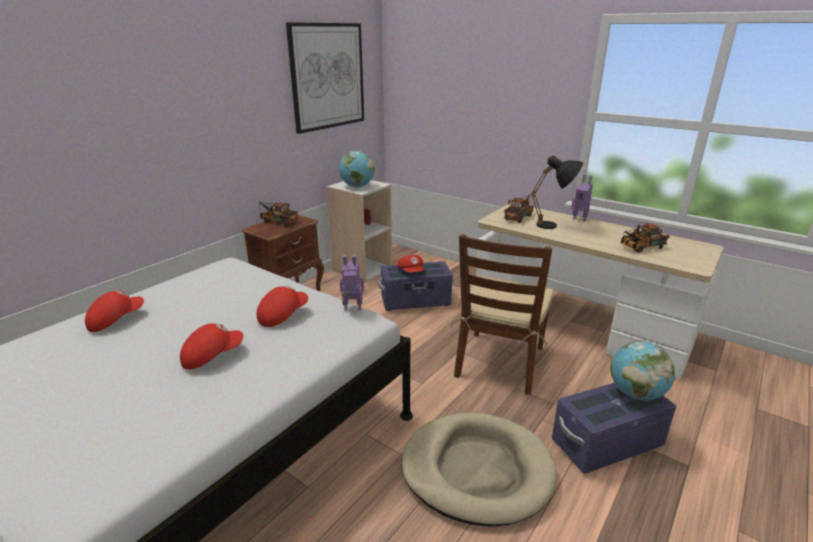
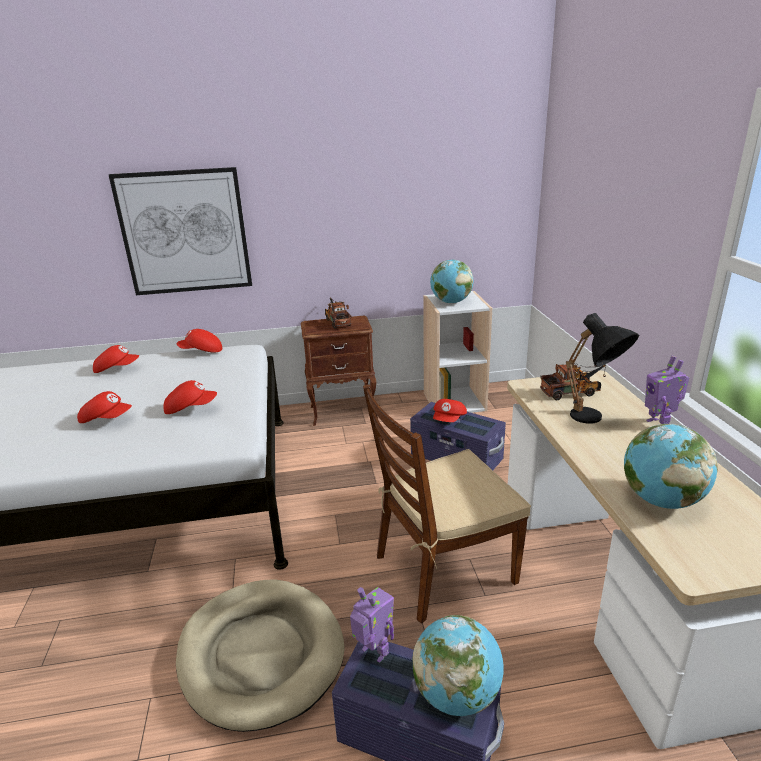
camera: 45 degrees right, 0 degrees up
(186, 277) = (201, 351): none -> red cap
(328, 76) = (443, 168): picture -> picture (185, 232)
(352, 308) = (245, 425): toy robot -> toy robot (374, 652)
(640, 248) = (661, 500): toy truck -> globe

